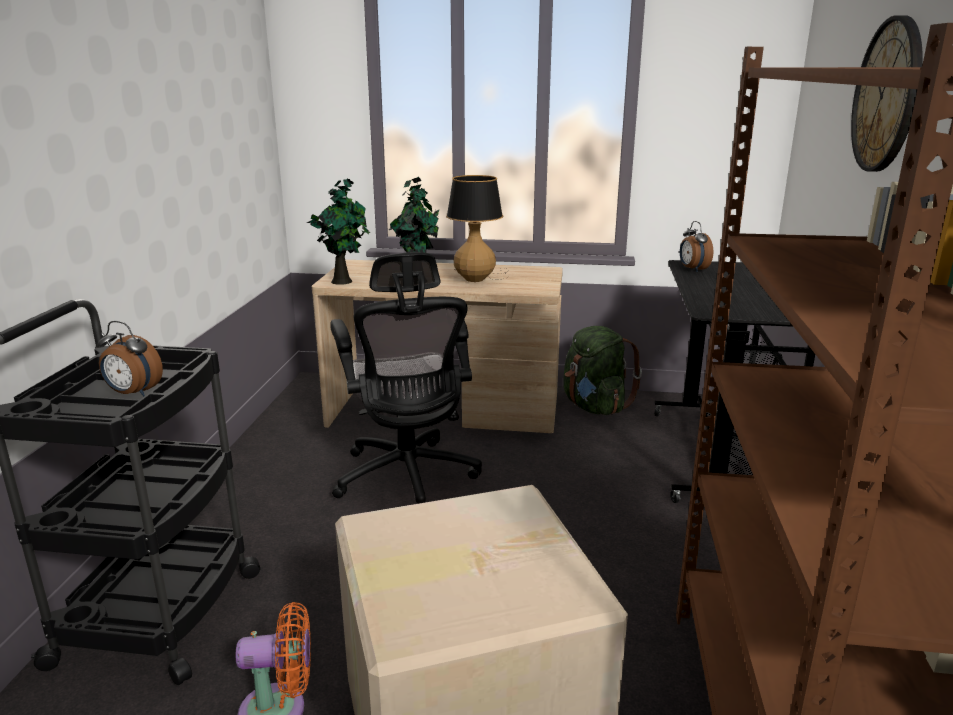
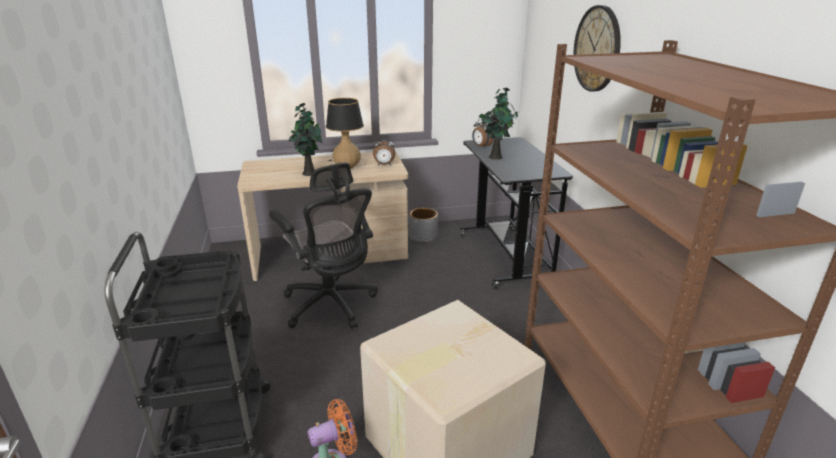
camera: 20 degrees left, 5 degrees up
(133, 393) = (199, 291): alarm clock -> alarm clock (384, 164)
(343, 281) = (257, 179): potted plant -> potted plant (496, 156)
(594, 407) = (423, 236): green backpack -> grey planter

